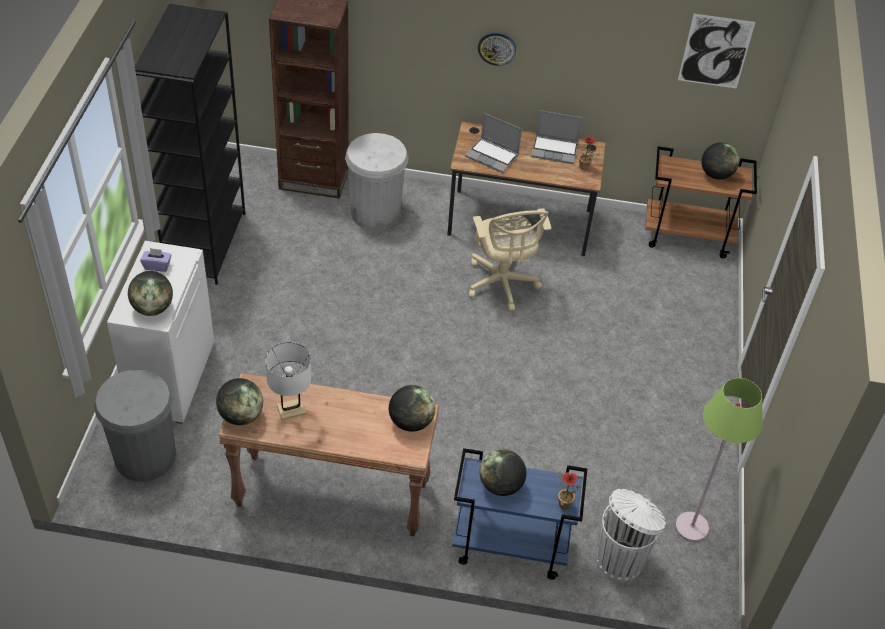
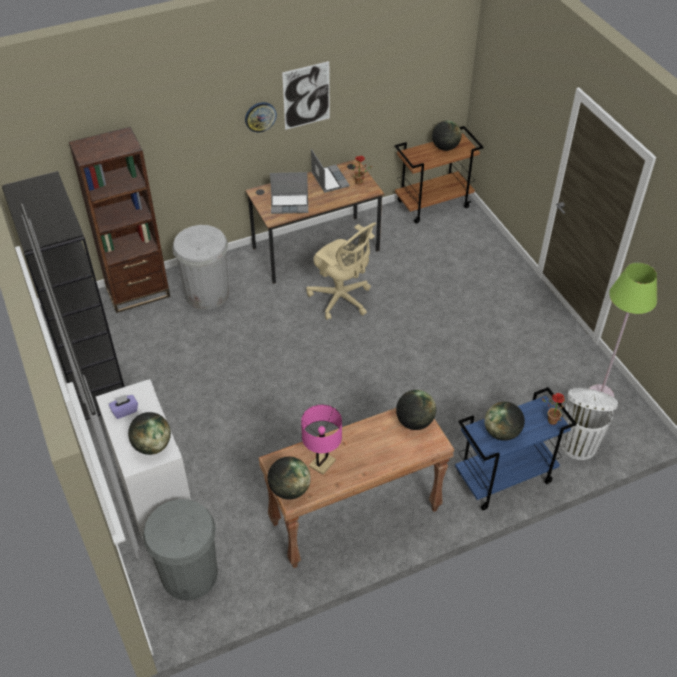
camera: 30 degrees left, 0 degrees up
(291, 410) = (322, 463): white table lamp -> pink table lamp
(555, 150) = (329, 179): laptop -> laptop turned 90 degrees counterclockwise
(715, 51) = (423, 52): picture -> picture (306, 96)

